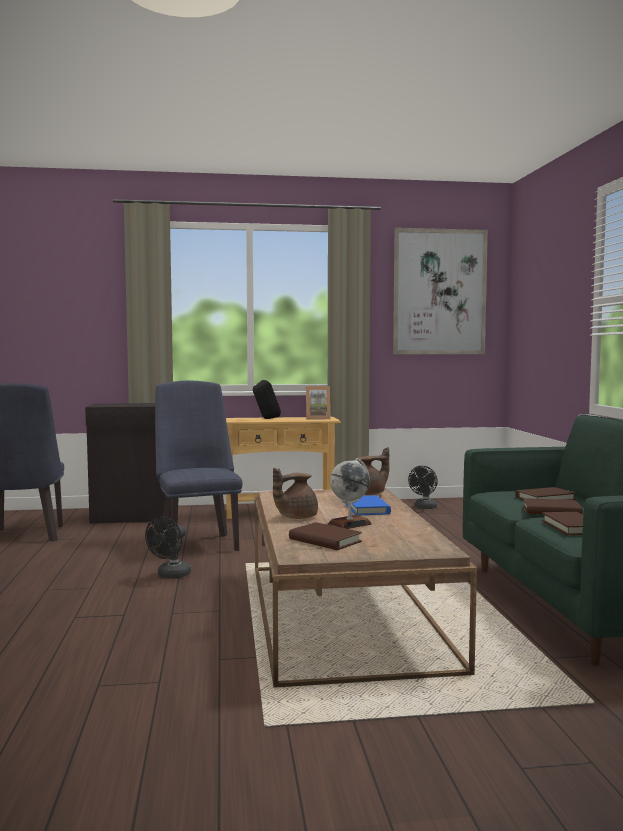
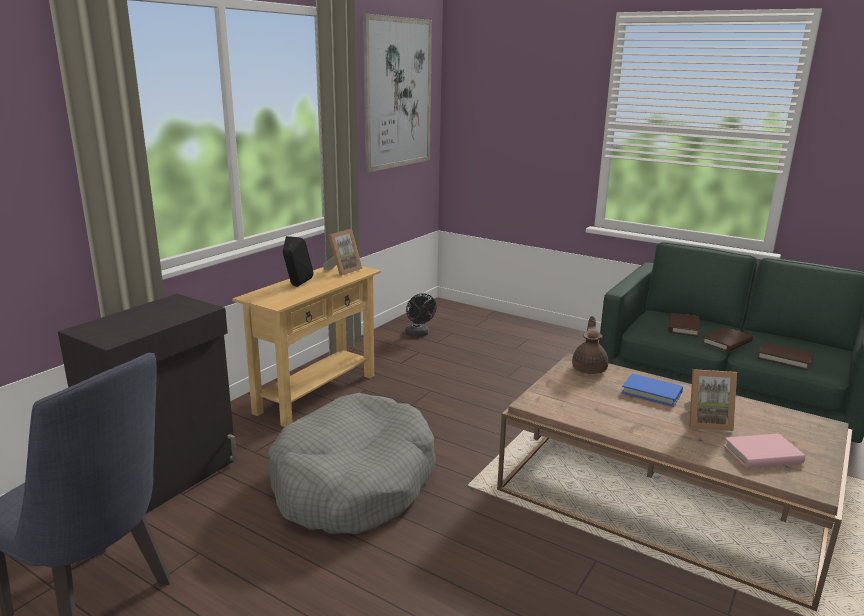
camera: 50 degrees left, 15 degrees up
(170, 575) = (449, 546): black fan -> none
(197, 543) = (354, 482): blue chair -> grey dog bed
(296, 517) = (656, 433): brown teapot -> none
(325, 540) = (762, 455): brown book -> pink book
(349, 524) = (706, 422): globe -> picture frame

